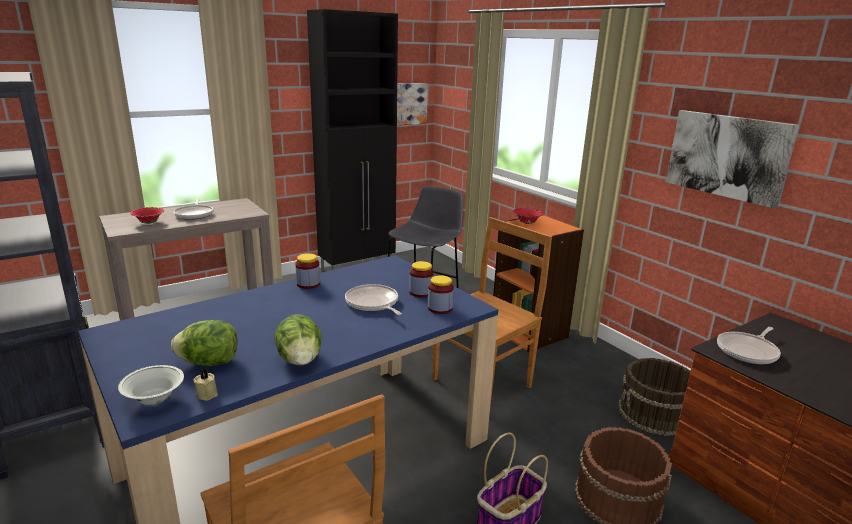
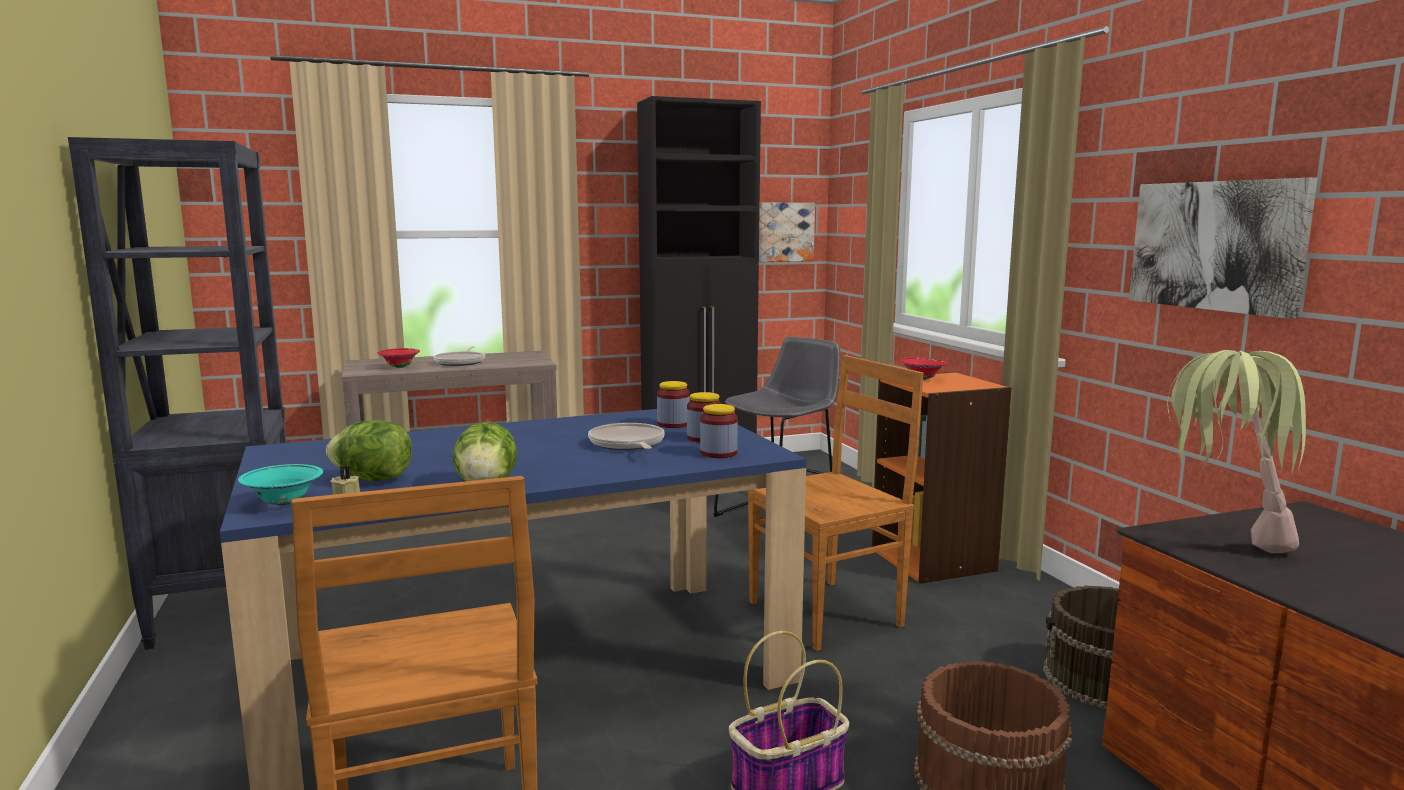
camera: 15 degrees right, 10 degrees down
(154, 400) = (283, 503): white bowl -> turquoise bowl
(308, 284) = (555, 424): jar -> jar (673, 424)
(748, 351) = (1220, 539): frying pan -> potted plant

